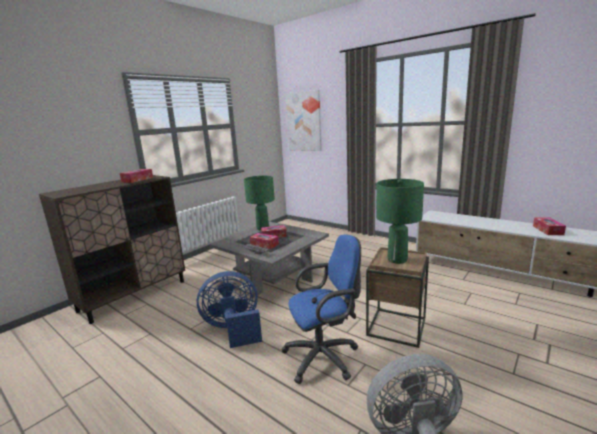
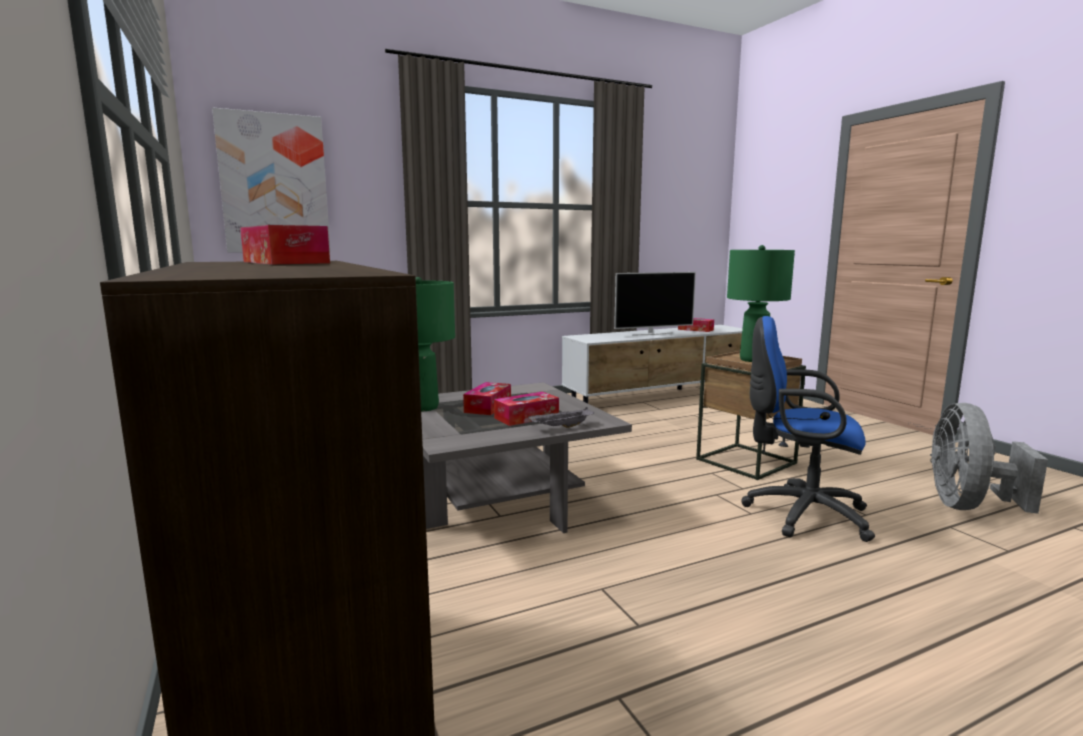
camera: 65 degrees left, 5 degrees down
(233, 329) = (679, 572): blue fan -> none
(325, 357) = (800, 514): blue office chair -> blue office chair turned 75 degrees counterclockwise
(489, 224) = (652, 334): none -> television

